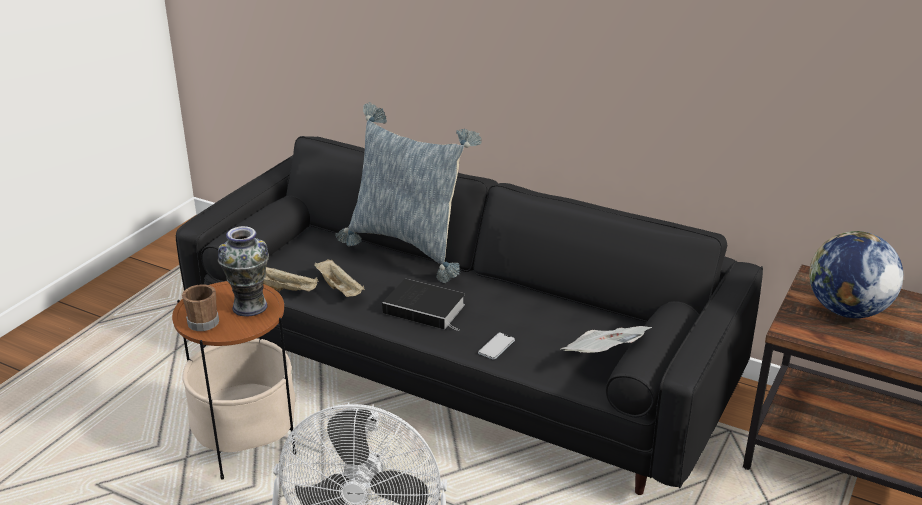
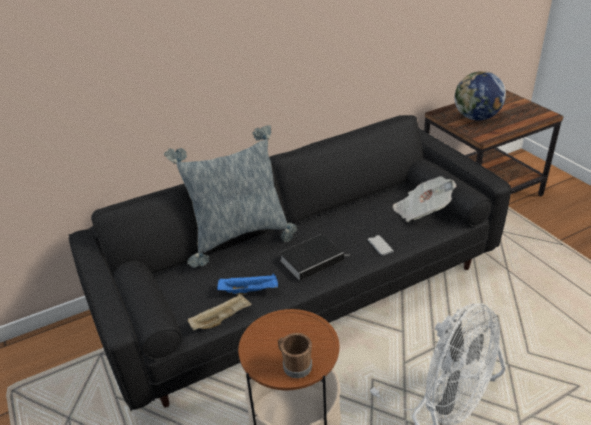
camera: 55 degrees left, 5 degrees up
(250, 307) = (296, 331): vase -> none
(340, 289) = (249, 291): beige tray -> blue tray

